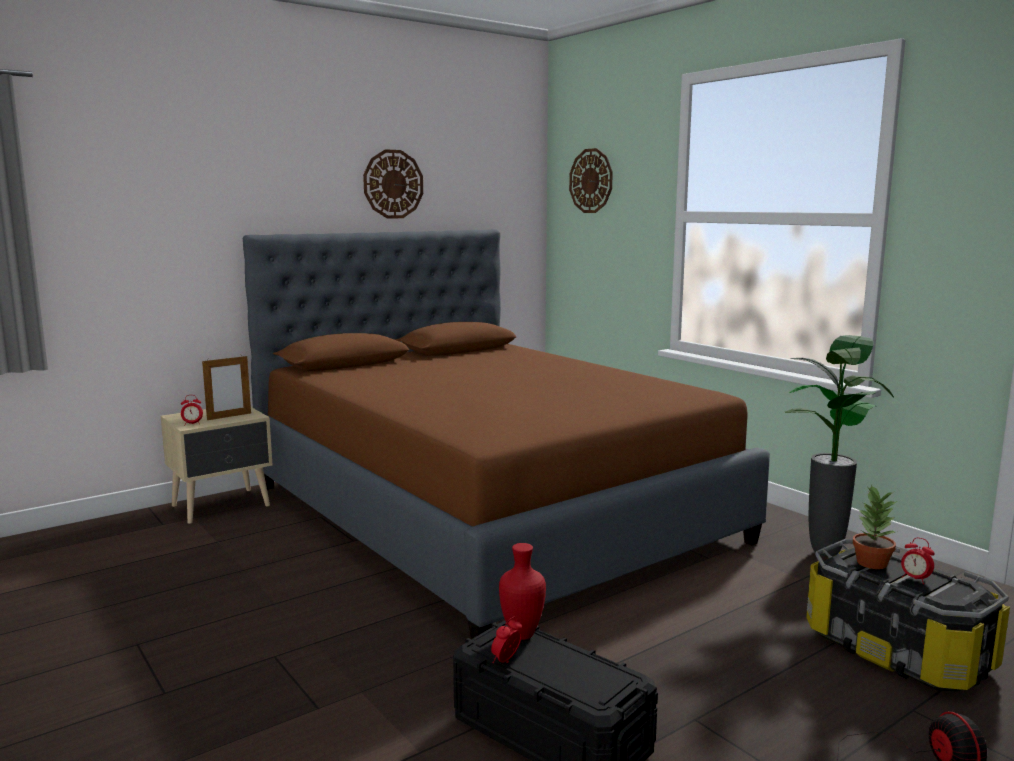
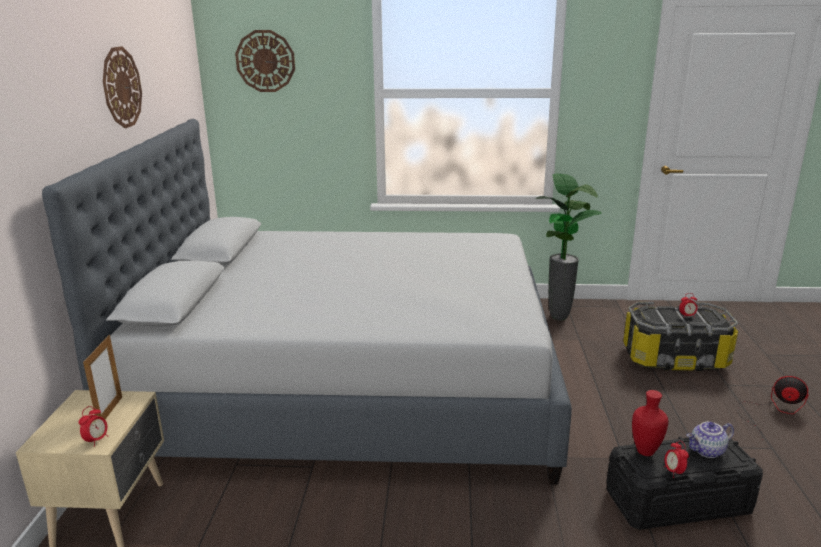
camera: 50 degrees left, 10 degrees up
(488, 512) = (351, 386): brown bed -> grey bed
(585, 673) = (707, 451): none -> teapot
(871, 562) = (659, 315): potted plant -> none

